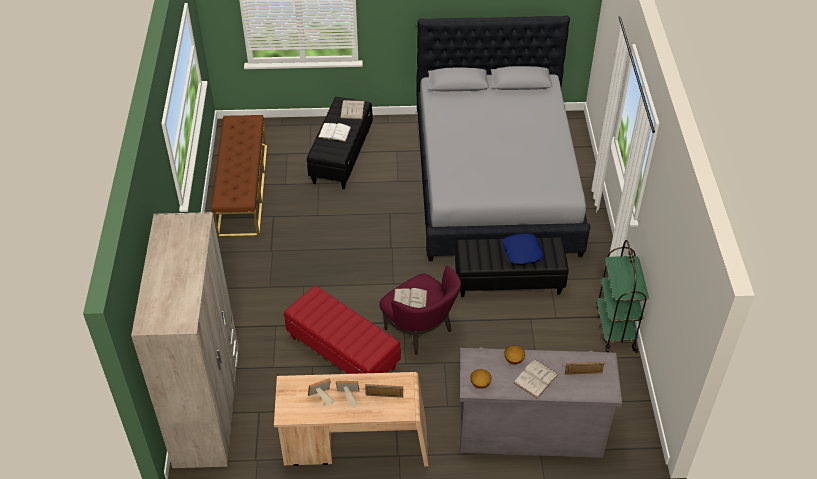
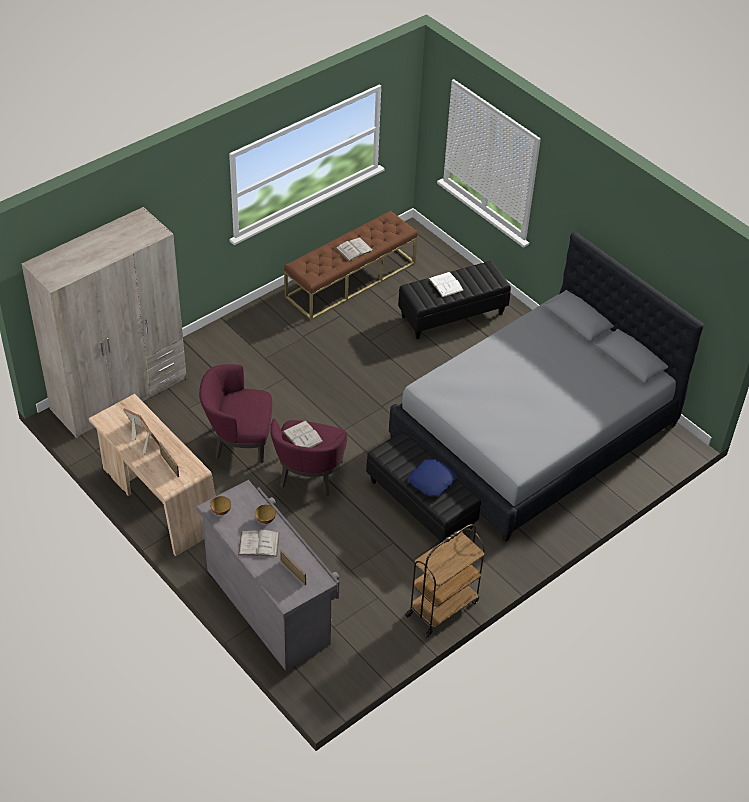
camera: 50 degrees right, 0 degrees up
(342, 354) = (239, 441): red ottoman -> purple armchair
(352, 109) = (486, 279): white book -> white book (354, 249)
(615, 327) = (443, 608): green cart -> brown cart

